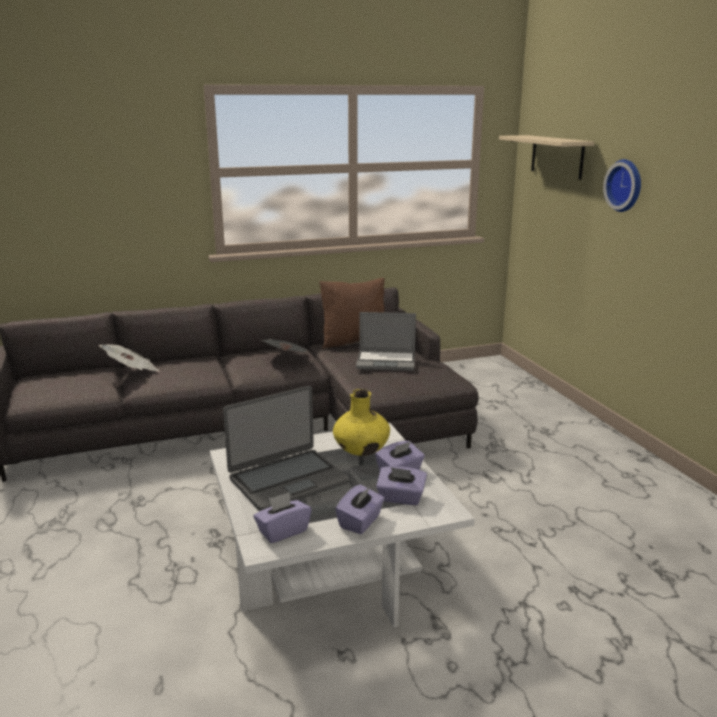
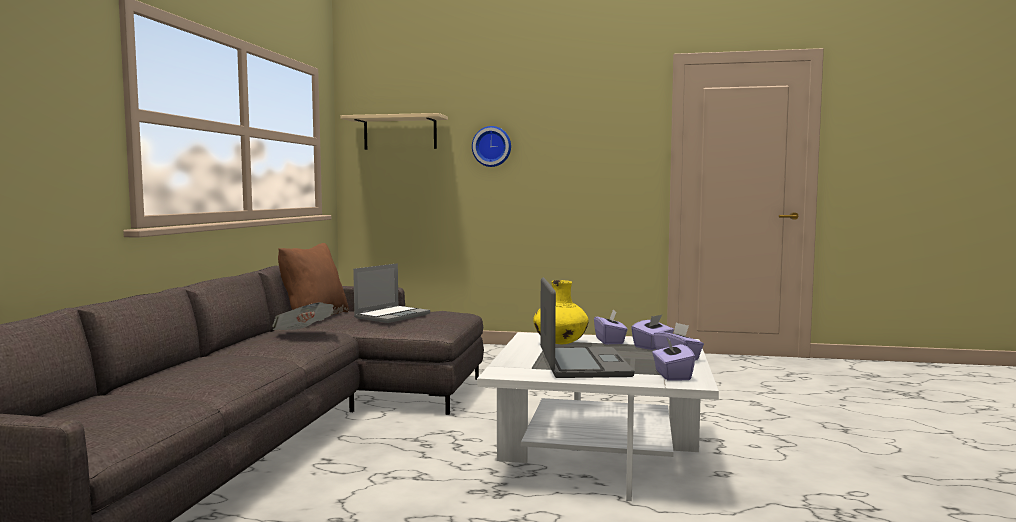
camera: 60 degrees left, 15 degrees down
(132, 371) = (164, 382): newspaper -> none

